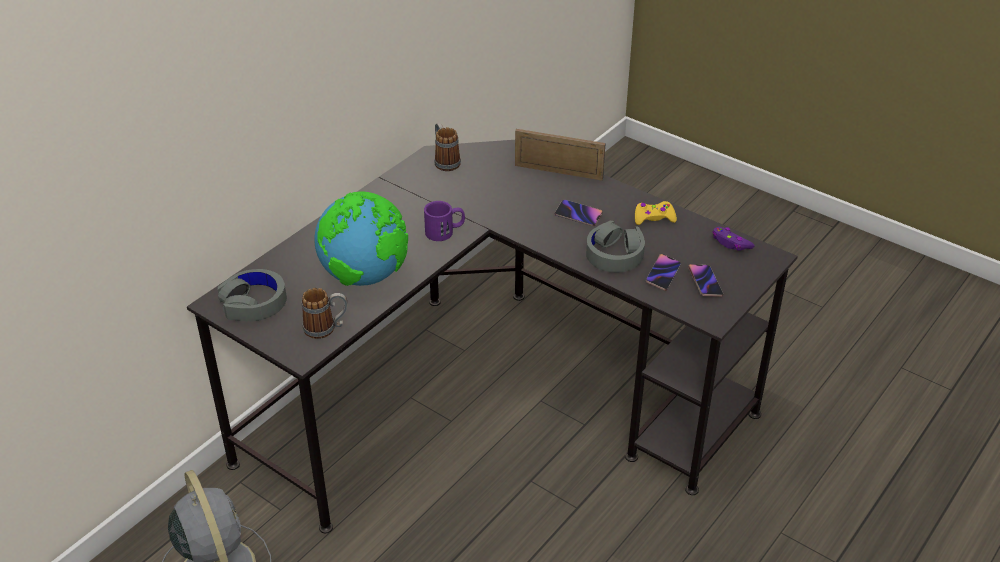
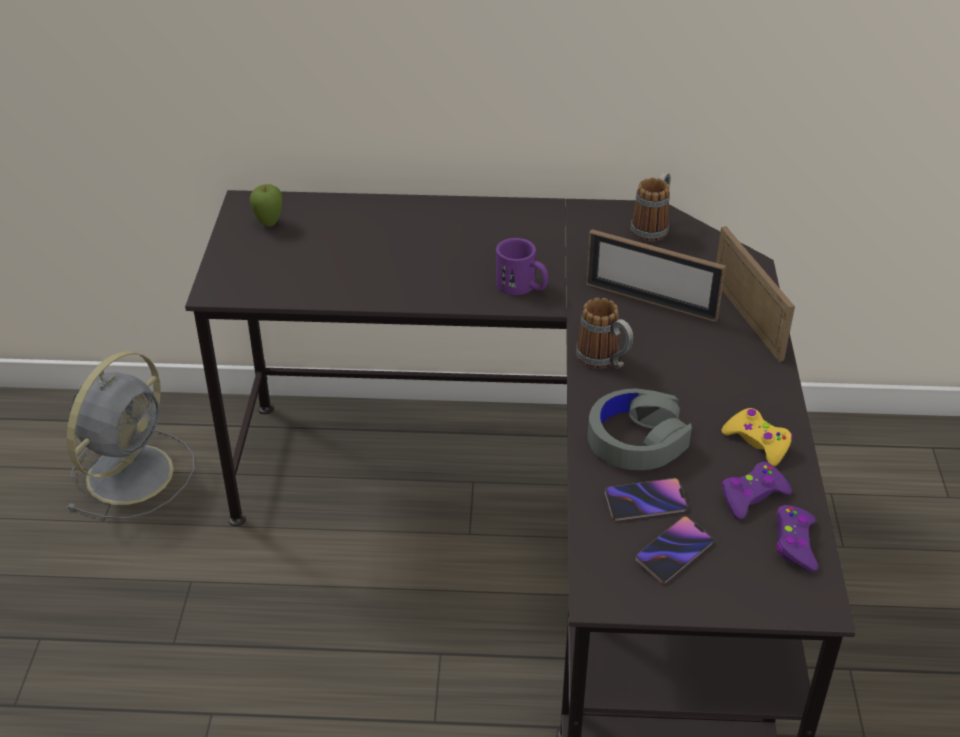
camera: 55 degrees right, 0 degrees up
(254, 303) = (269, 223): grey headphones -> apple
(326, 328) = (272, 286): mug -> mug (604, 361)
(365, 277) = (382, 270): globe -> none
(509, 194) = (650, 301): none -> picture frame
(578, 215) = (680, 373): phone -> none
(689, 239) = (752, 496): none -> purple game controller

